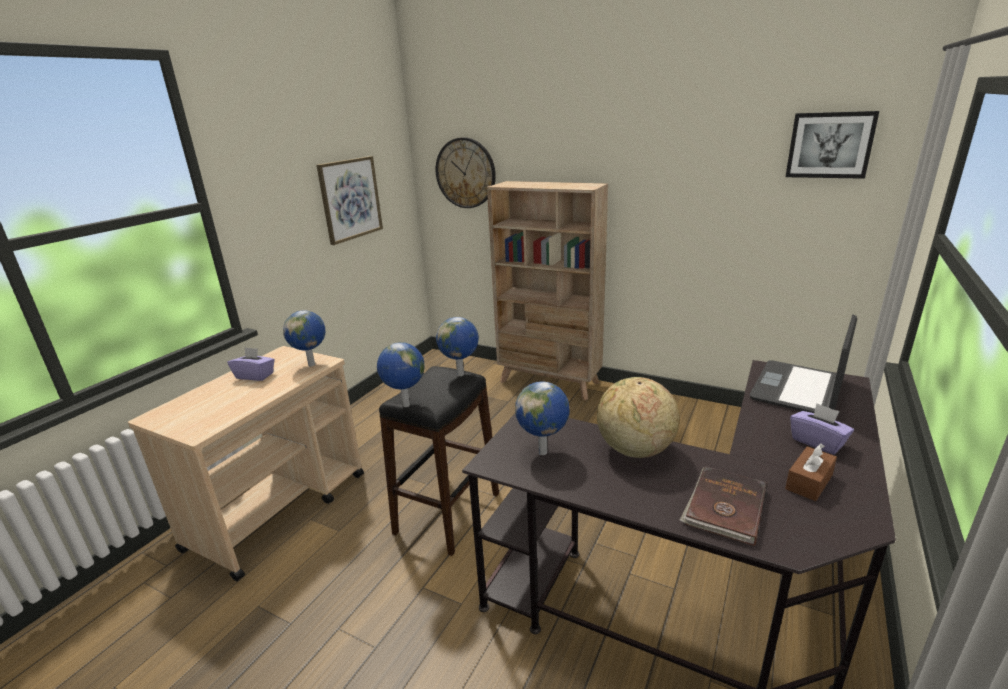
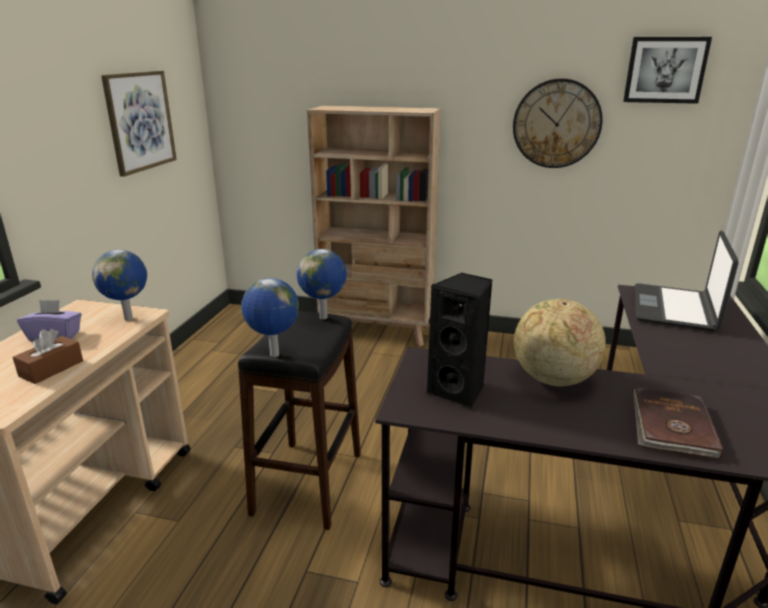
camera: 15 degrees left, 0 degrees up
(465, 173) = (272, 96): wall clock -> wall clock (556, 124)
(544, 452) = (459, 391): globe -> black speaker
(809, 482) = (733, 393): brown tissue box -> brown tissue box (51, 368)
(817, 442) = (719, 355): purple tissue box -> none

